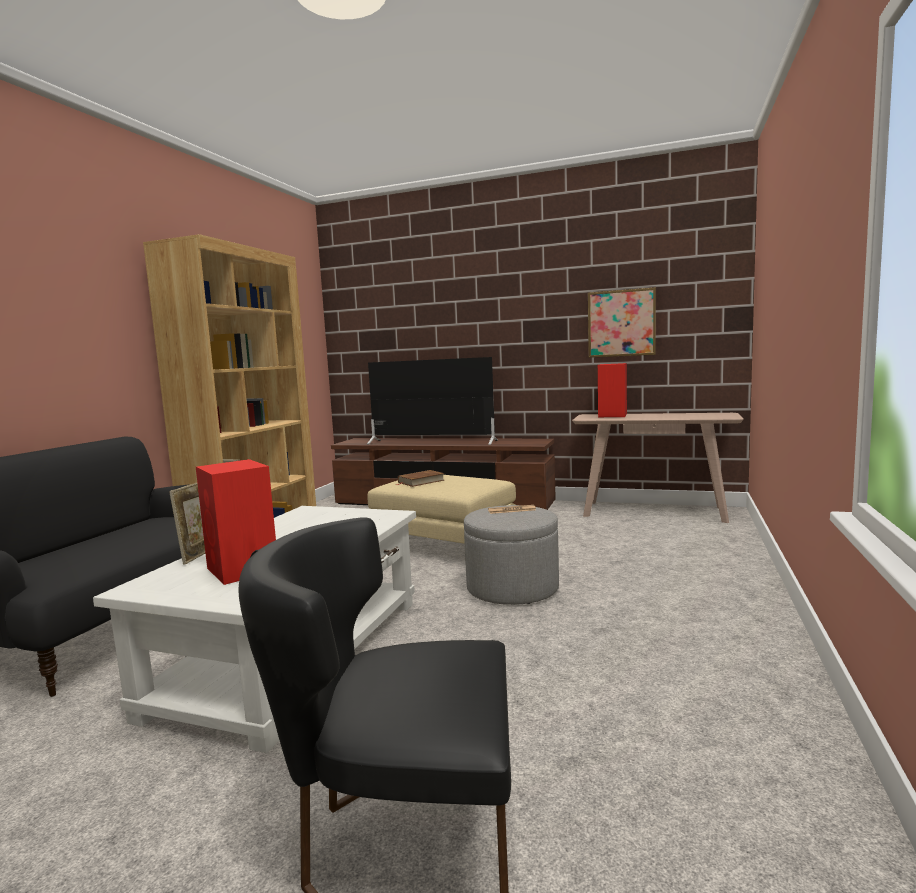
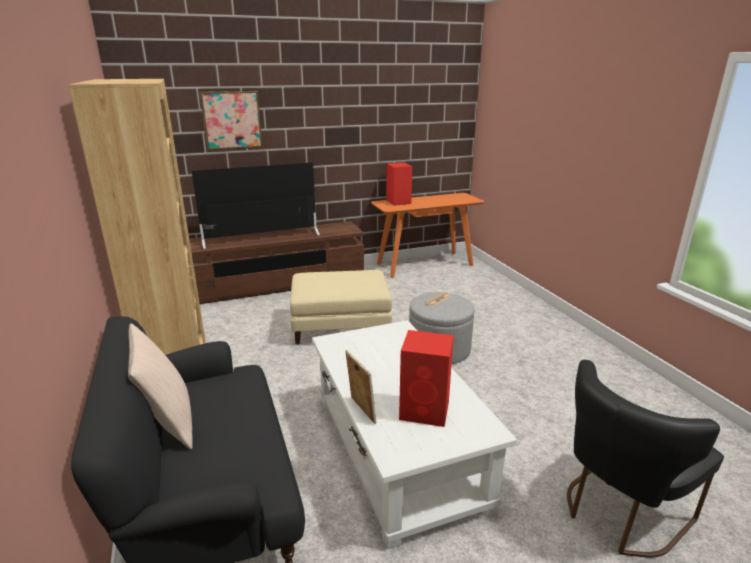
camera: 40 degrees left, 15 degrees up
(104, 533) = (168, 422): none -> beige pillow
(421, 481) = (325, 284): brown book -> none
(621, 323) = (398, 131): picture -> picture (232, 120)
(654, 511) = (424, 264): beige console table -> orange console table

